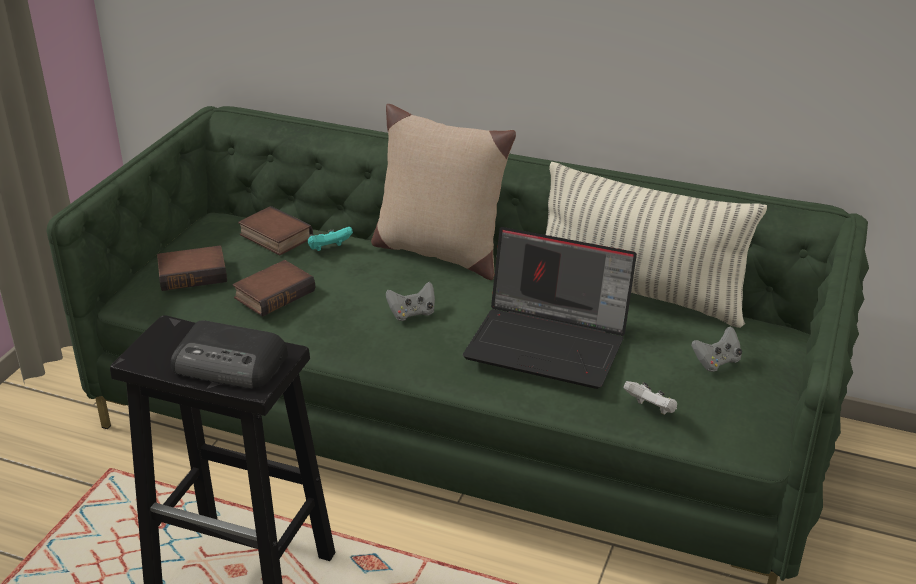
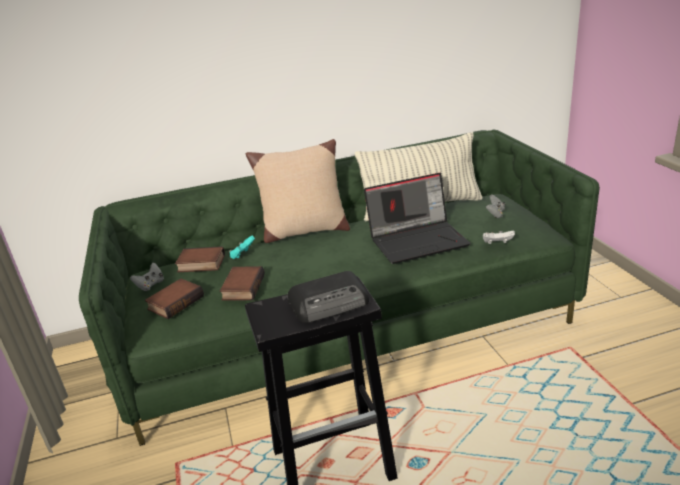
camera: 35 degrees left, 5 degrees down
(412, 313) = (333, 260): grey game controller -> grey game controller (150, 285)

